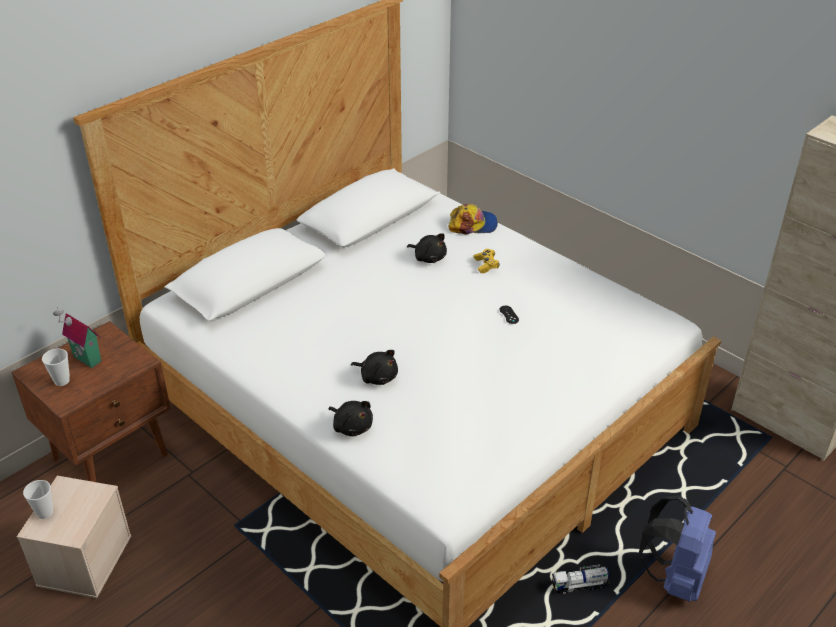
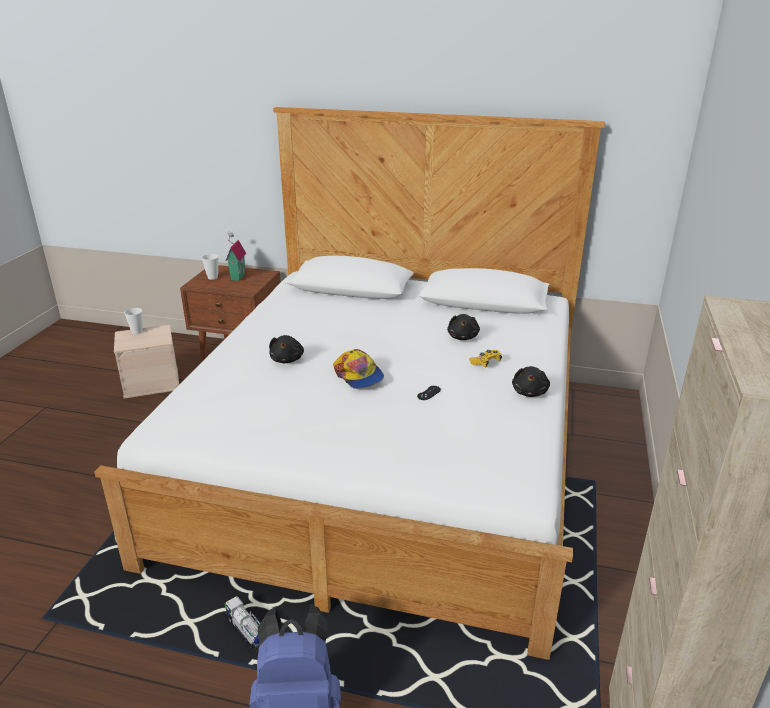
camera: 60 degrees right, 10 degrees down
(351, 426) = (222, 367): black plush toy -> black plush toy (530, 392)
(473, 224) = (536, 342): cap -> cap (358, 375)

